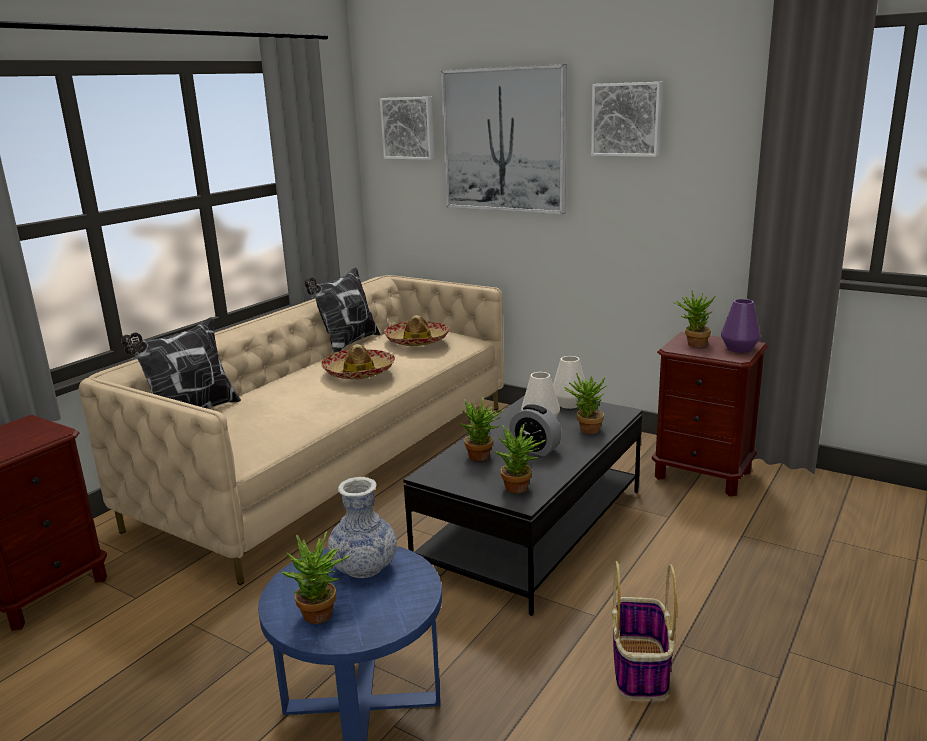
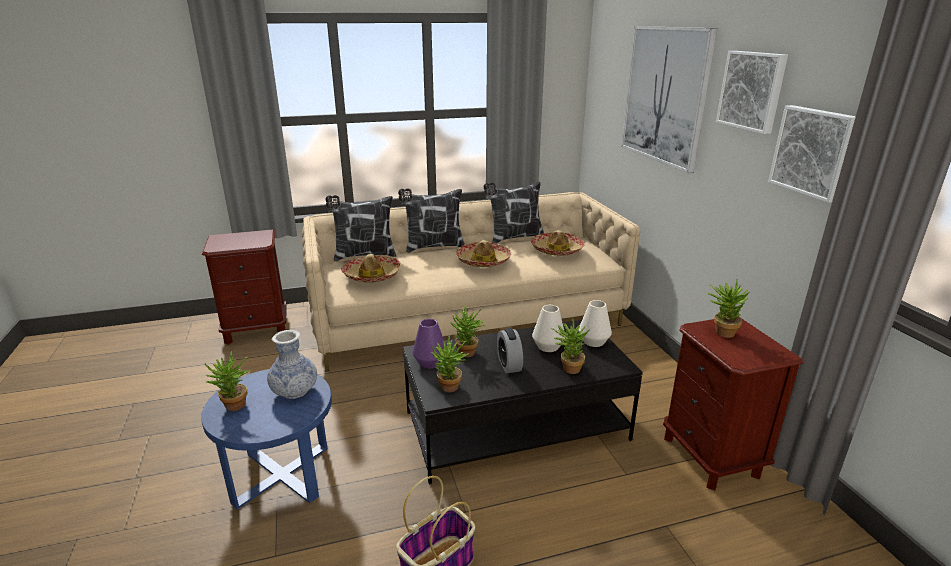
camera: 40 degrees right, 5 degrees up
(249, 427) = (372, 275): none -> hat
(270, 378) = (433, 247): none -> pillow
(409, 128) = (613, 74): picture -> picture (813, 152)
(739, 348) = (759, 353): purple vase -> purple vase (430, 362)

